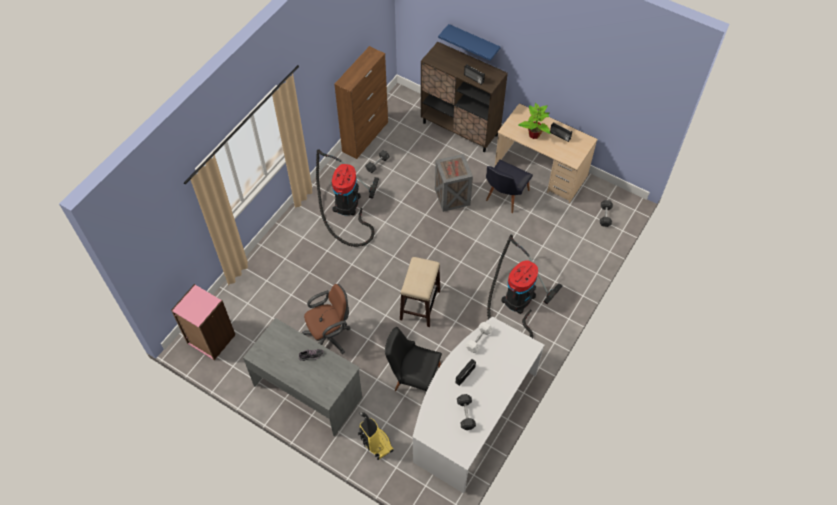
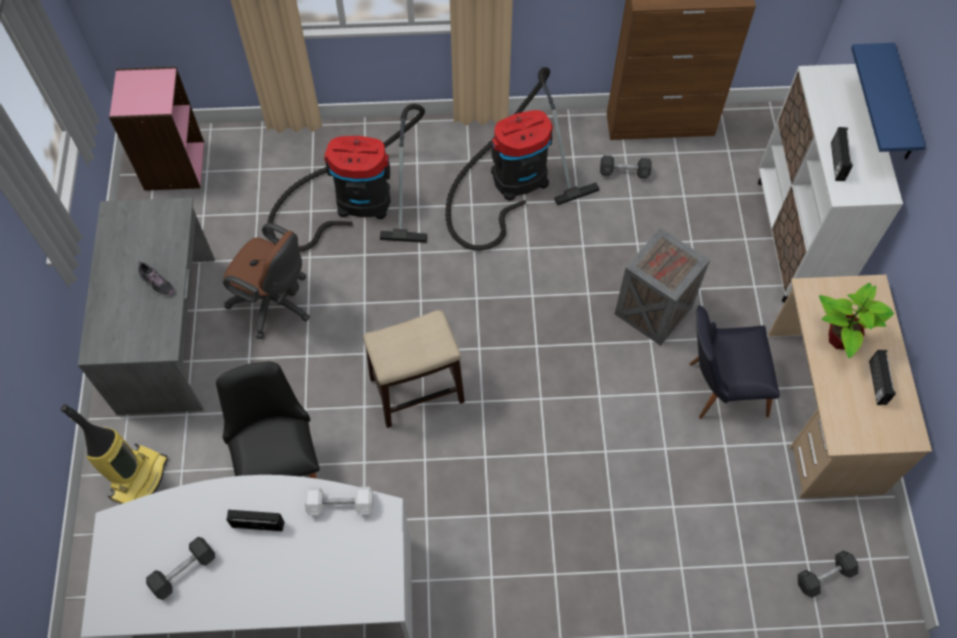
camera: 55 degrees right, 5 degrees up
(460, 129) = (795, 239): brown cabinet -> white cabinet
(517, 301) = (531, 532): vacuum cleaner -> vacuum cleaner (356, 201)

